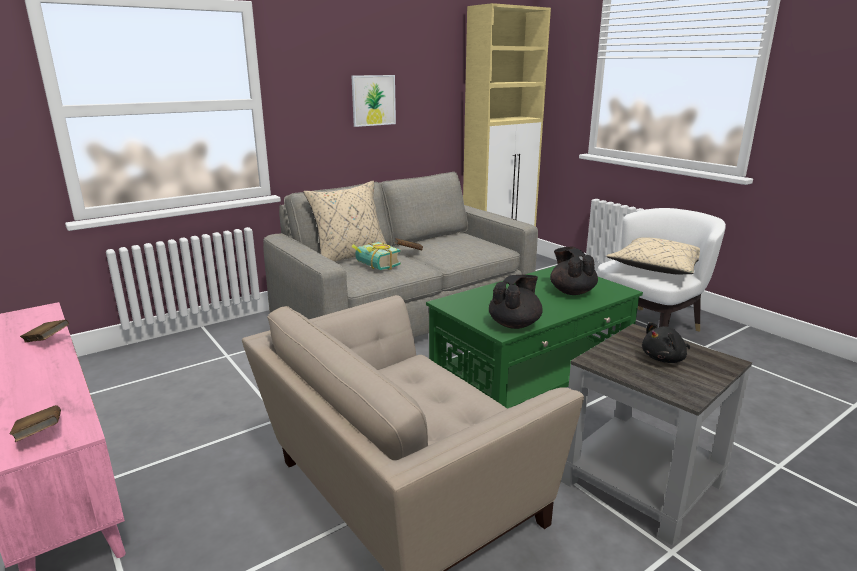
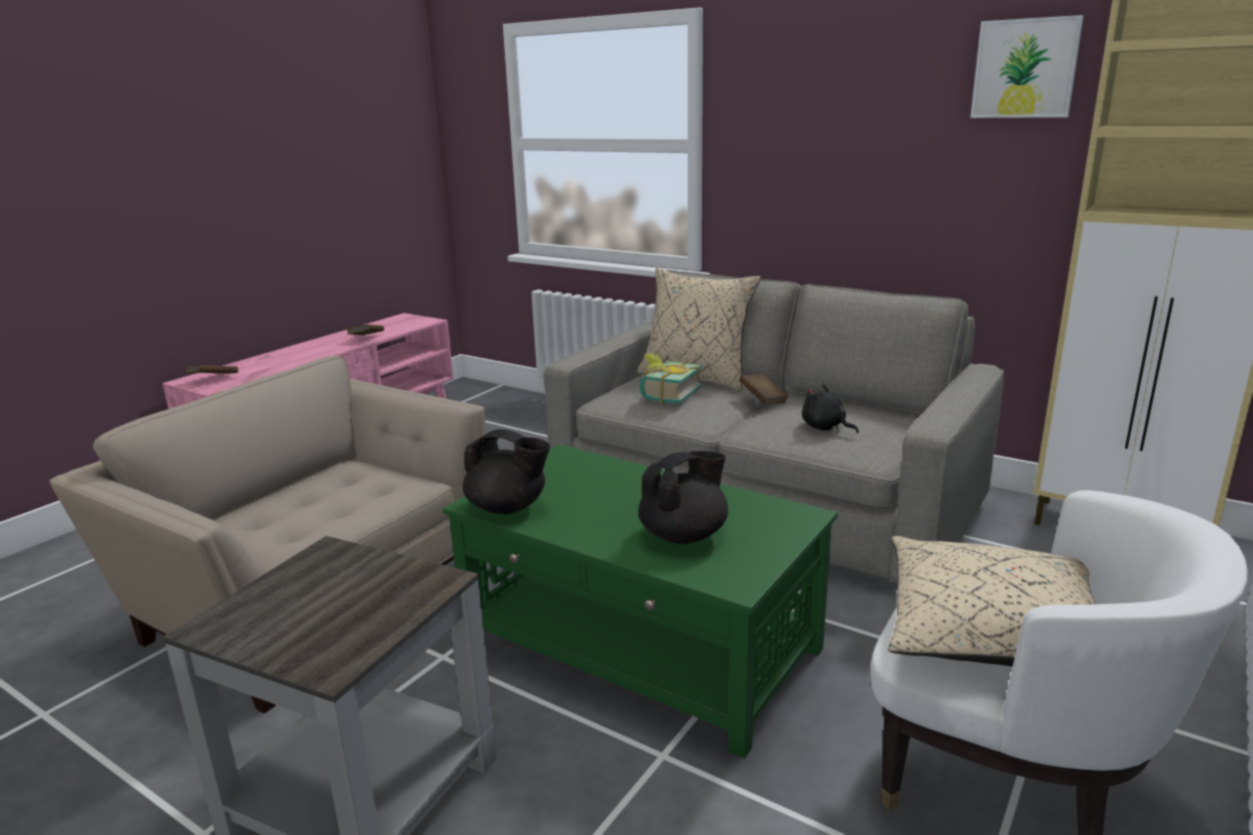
camera: 70 degrees right, 0 degrees up
(373, 100) = (874, 150): picture -> picture (1025, 68)
(664, 359) = (336, 605): black plush toy -> black plush toy (825, 428)

